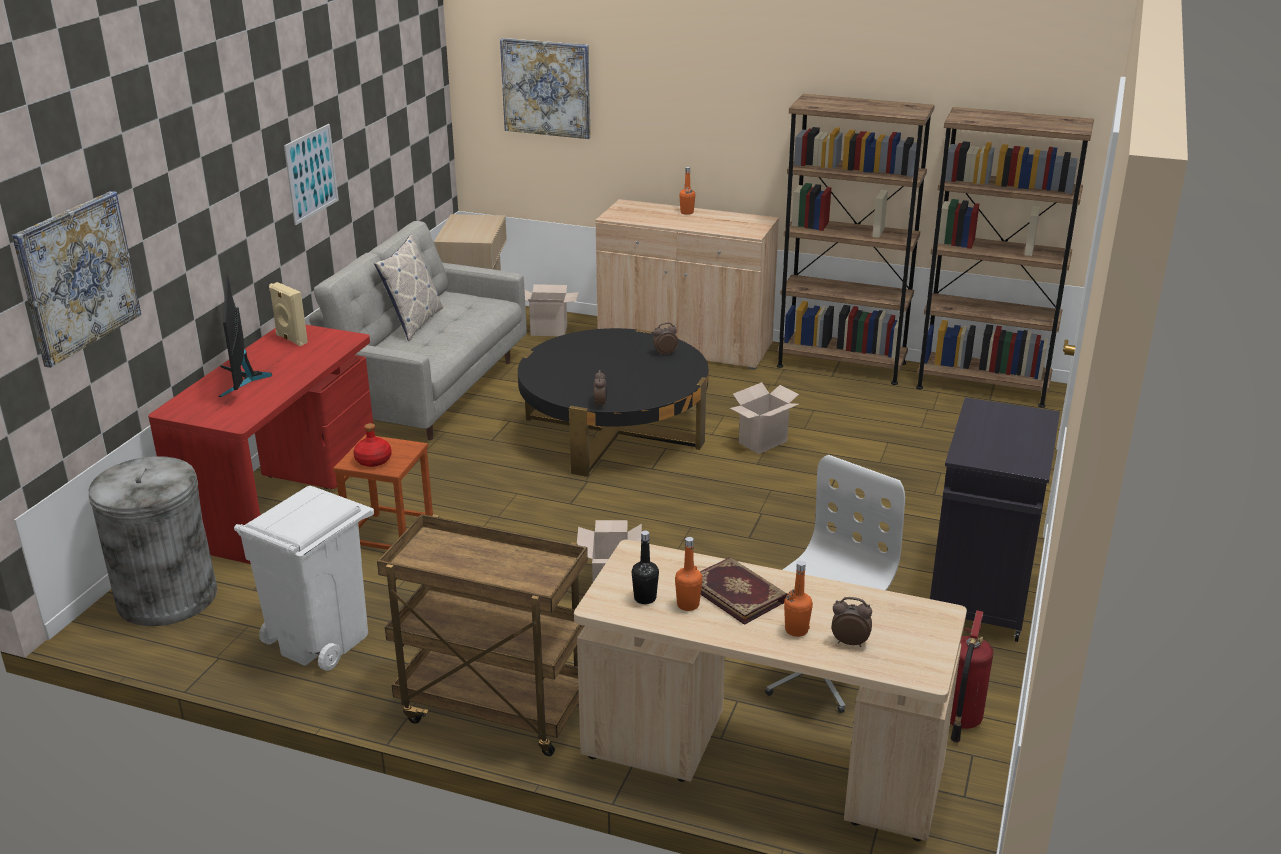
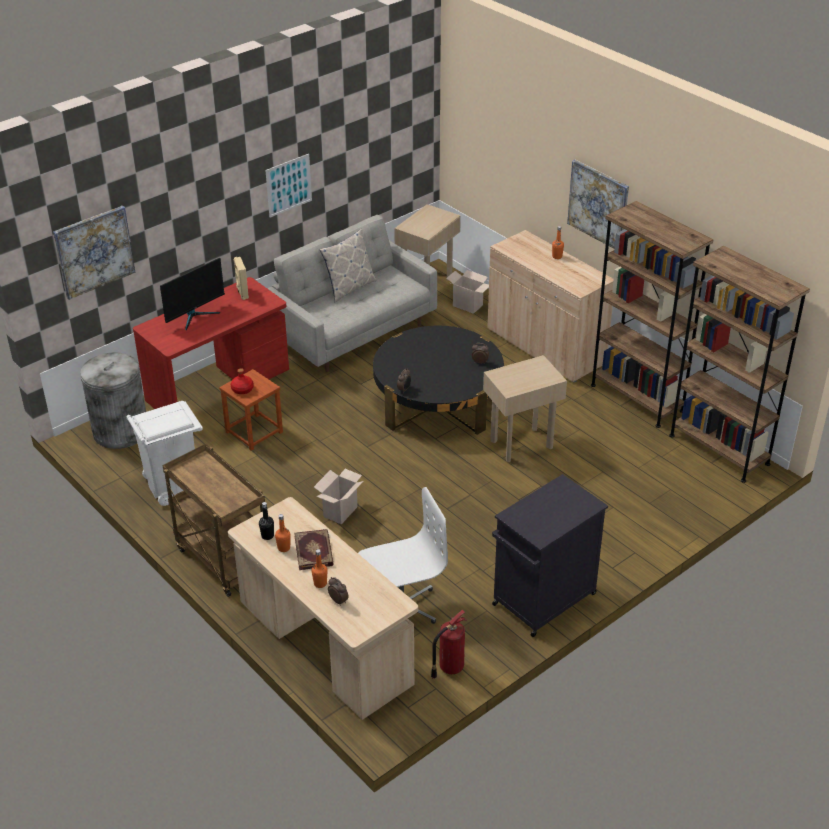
camera: 30 degrees right, 10 degrees up
(242, 379) = (195, 316): monitor -> monitor turned 150 degrees counterclockwise
(546, 88) = (492, 138): picture -> picture (598, 204)
(762, 443) = (521, 443): cardboard box -> beige side table

